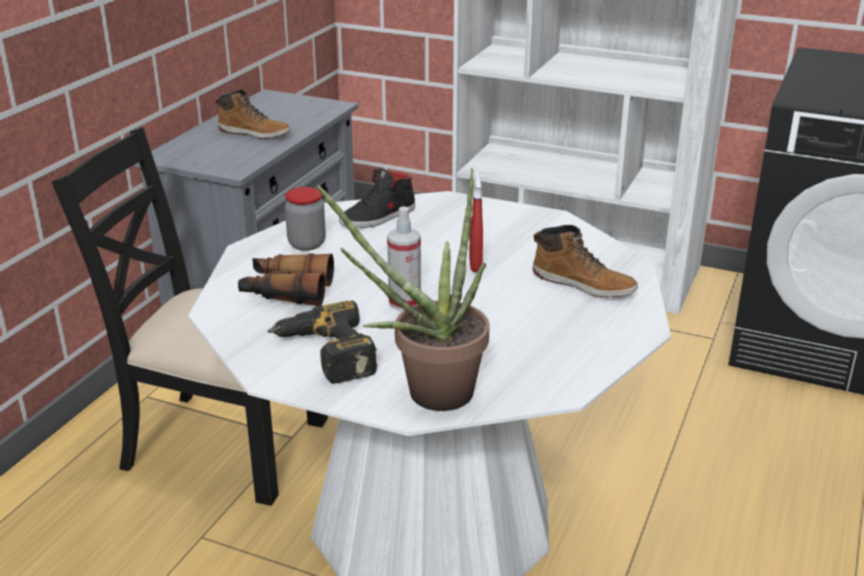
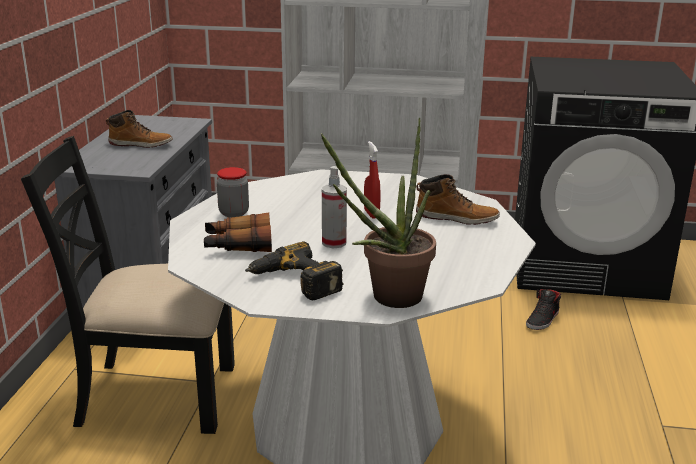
camera: 15 degrees left, 5 degrees down
(378, 217) = (278, 190): black shoe -> black shoe (543, 320)

